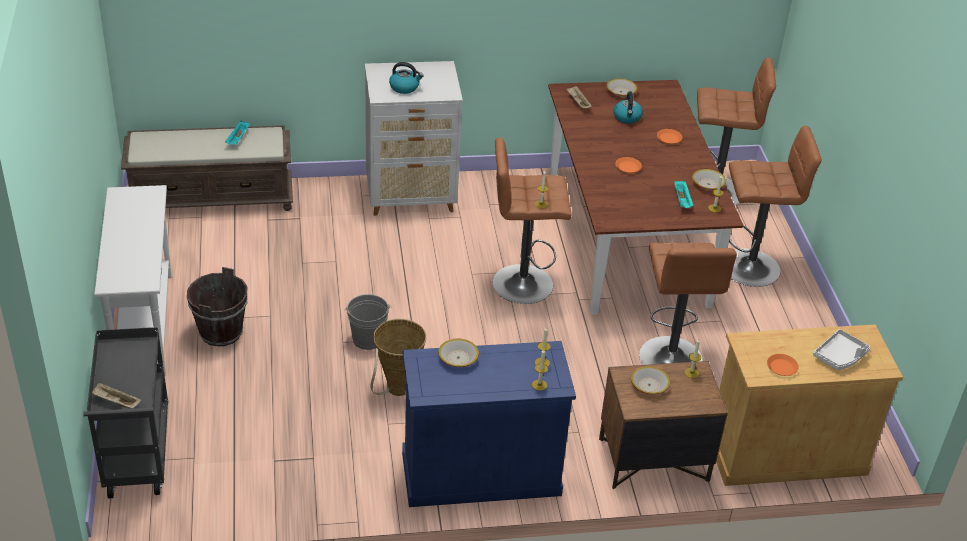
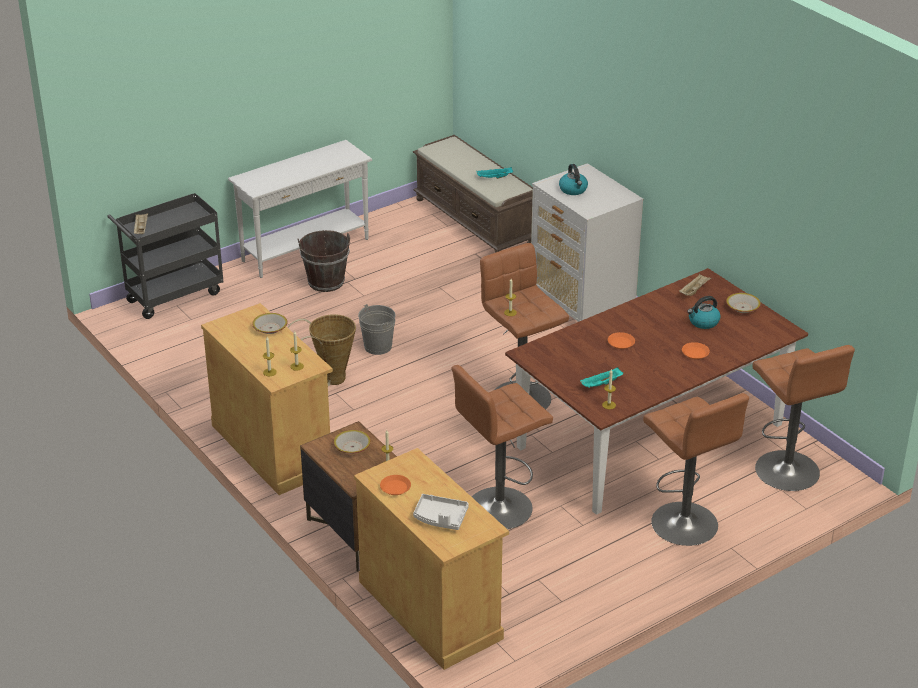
camera: 65 degrees right, 5 degrees down
(480, 473) = (273, 448): blue cabinet -> beige cabinet
(708, 184) = (644, 392): bowl -> none

